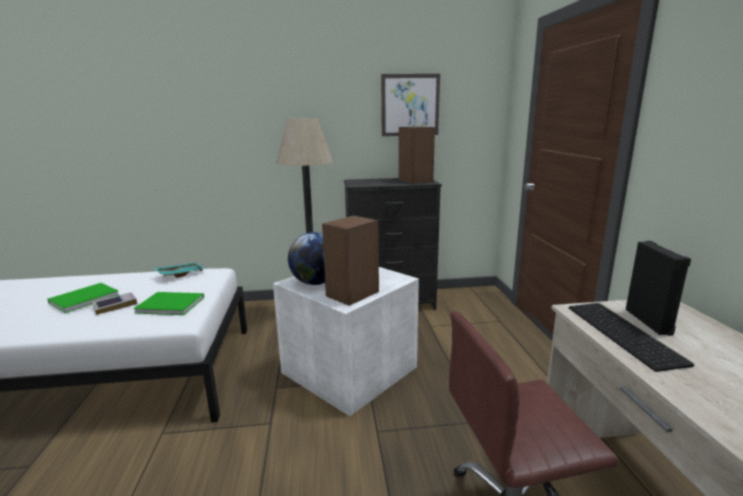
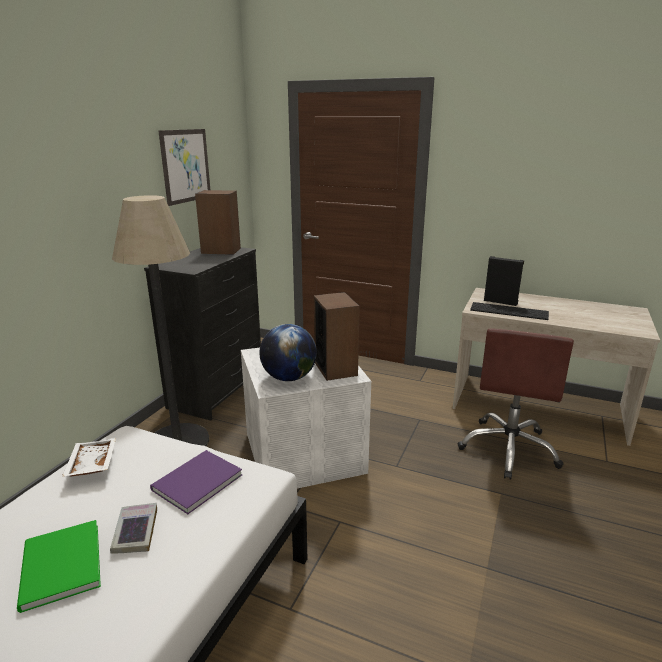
camera: 60 degrees left, 5 degrees up
(170, 304) = (194, 482): green book -> purple book
(180, 274) = (91, 464): turquoise tray -> white tray

